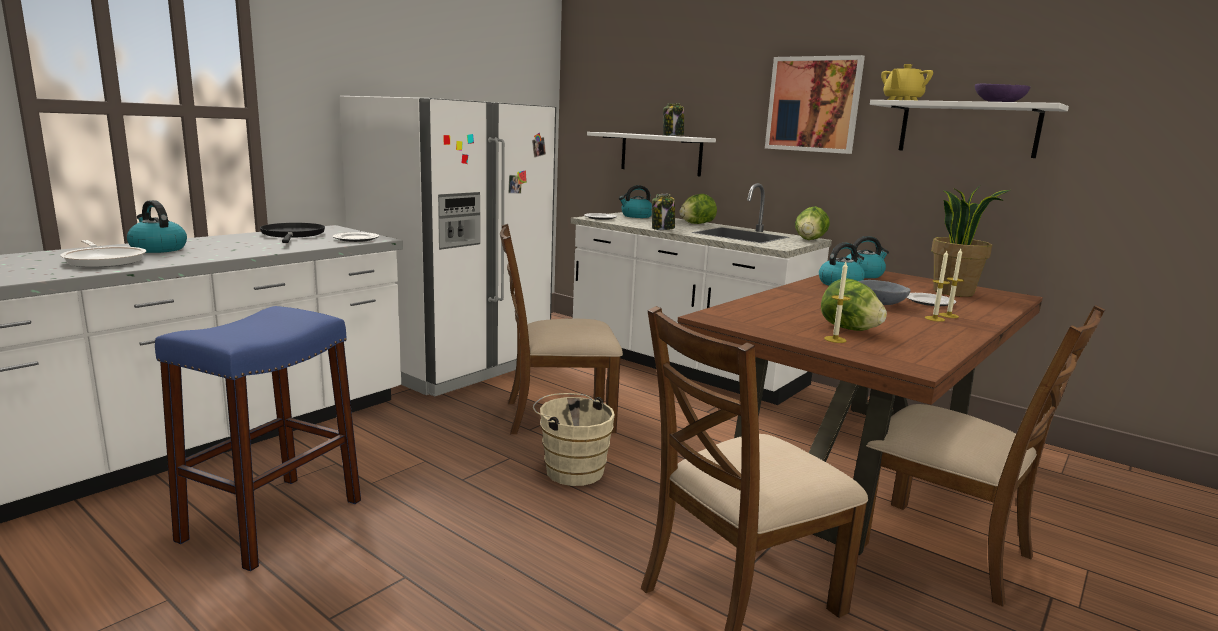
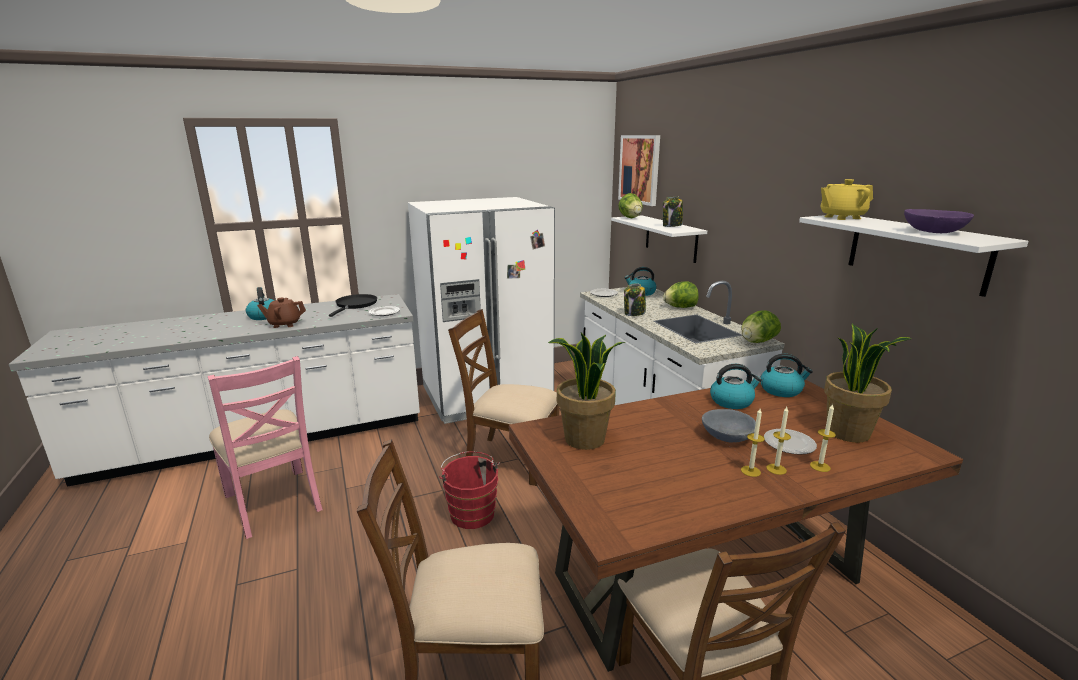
camera: 30 degrees right, 5 degrees up
(105, 260) = (223, 326): frying pan -> none
(217, 254) = (284, 324): none -> brown teapot
(272, 520) = (274, 502): blue stool -> pink chair
(571, 469) = (471, 512): beige bucket -> red bucket
(771, 318) = (584, 439): none -> potted plant
(813, 104) = (780, 208): picture -> picture (639, 169)
(835, 339) = (595, 481): candle -> candle (820, 466)
(849, 329) = (632, 469): lettuce -> lettuce (630, 218)

